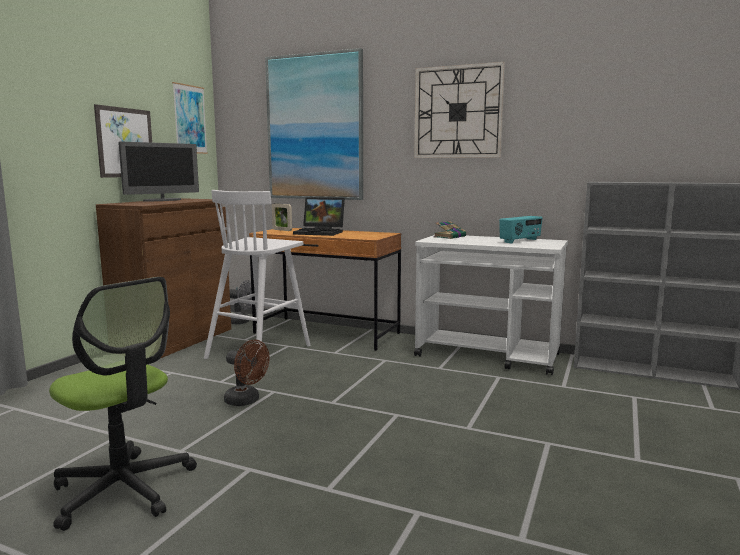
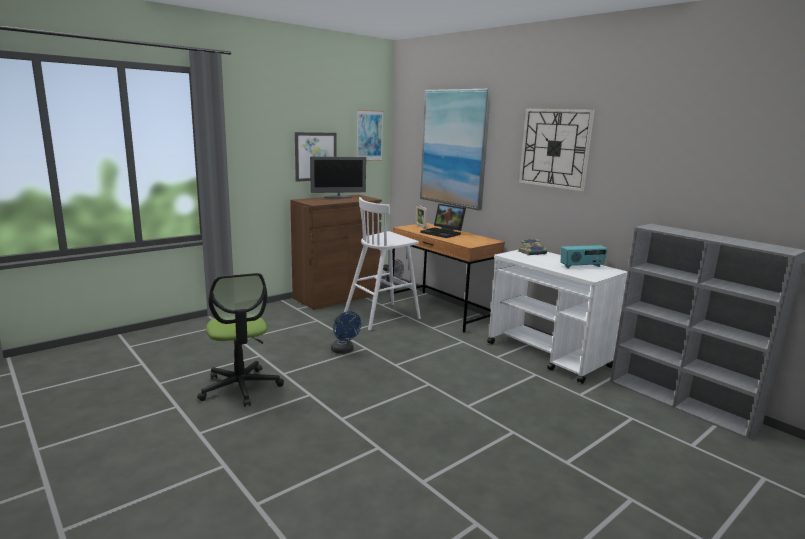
camera: 25 degrees right, 5 degrees up
(246, 401) = (344, 351): brown fan -> blue fan

